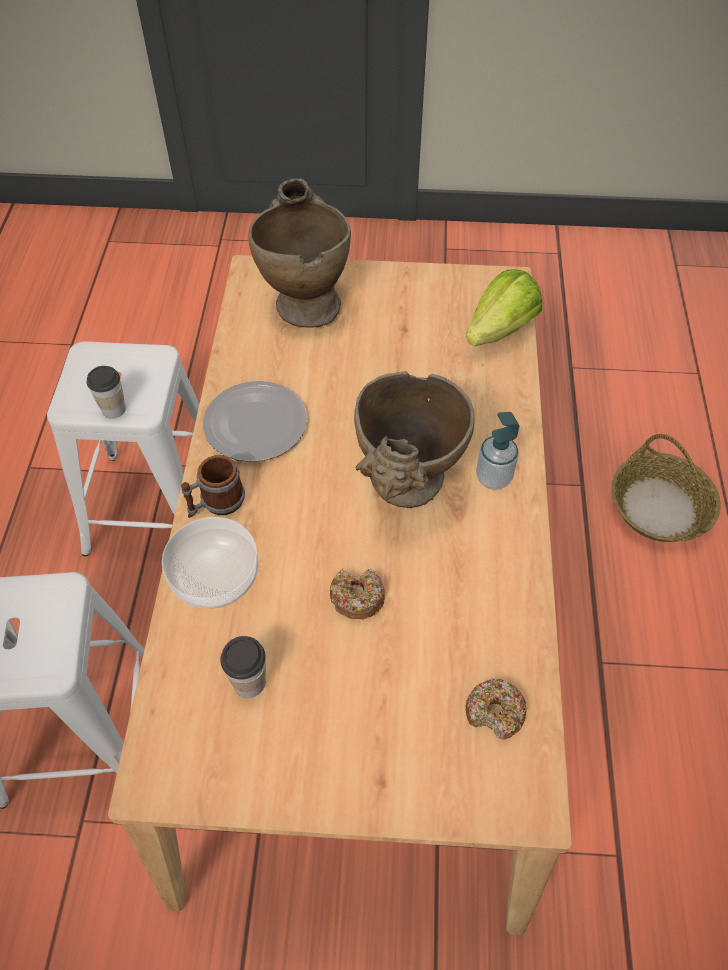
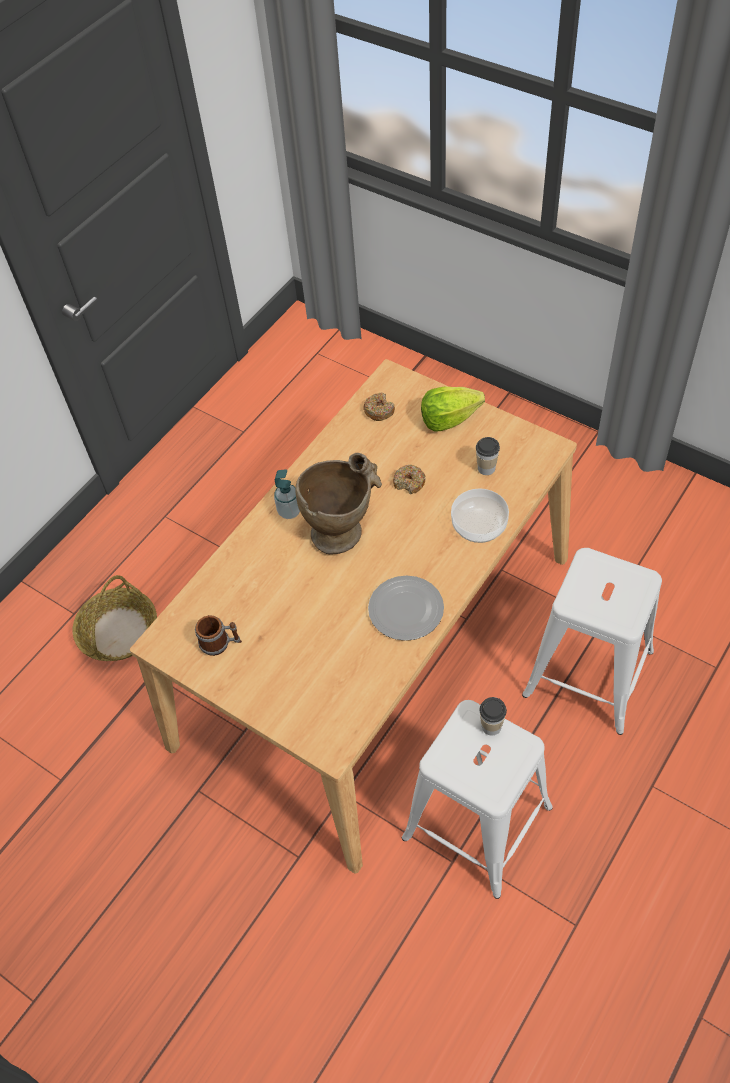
camera: 145 degrees left, 0 degrees up
(216, 504) = (458, 567): mug -> mug (220, 643)
(304, 298) = (310, 701): beige vase -> none
(500, 330) = (198, 605): lettuce -> lettuce (449, 419)

